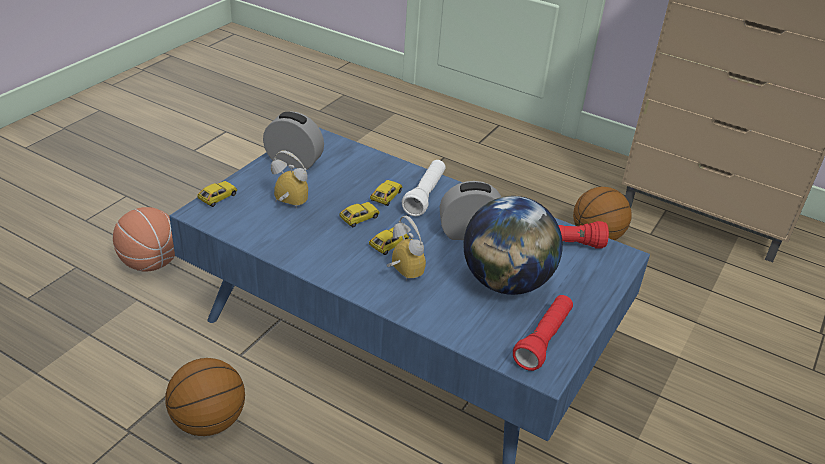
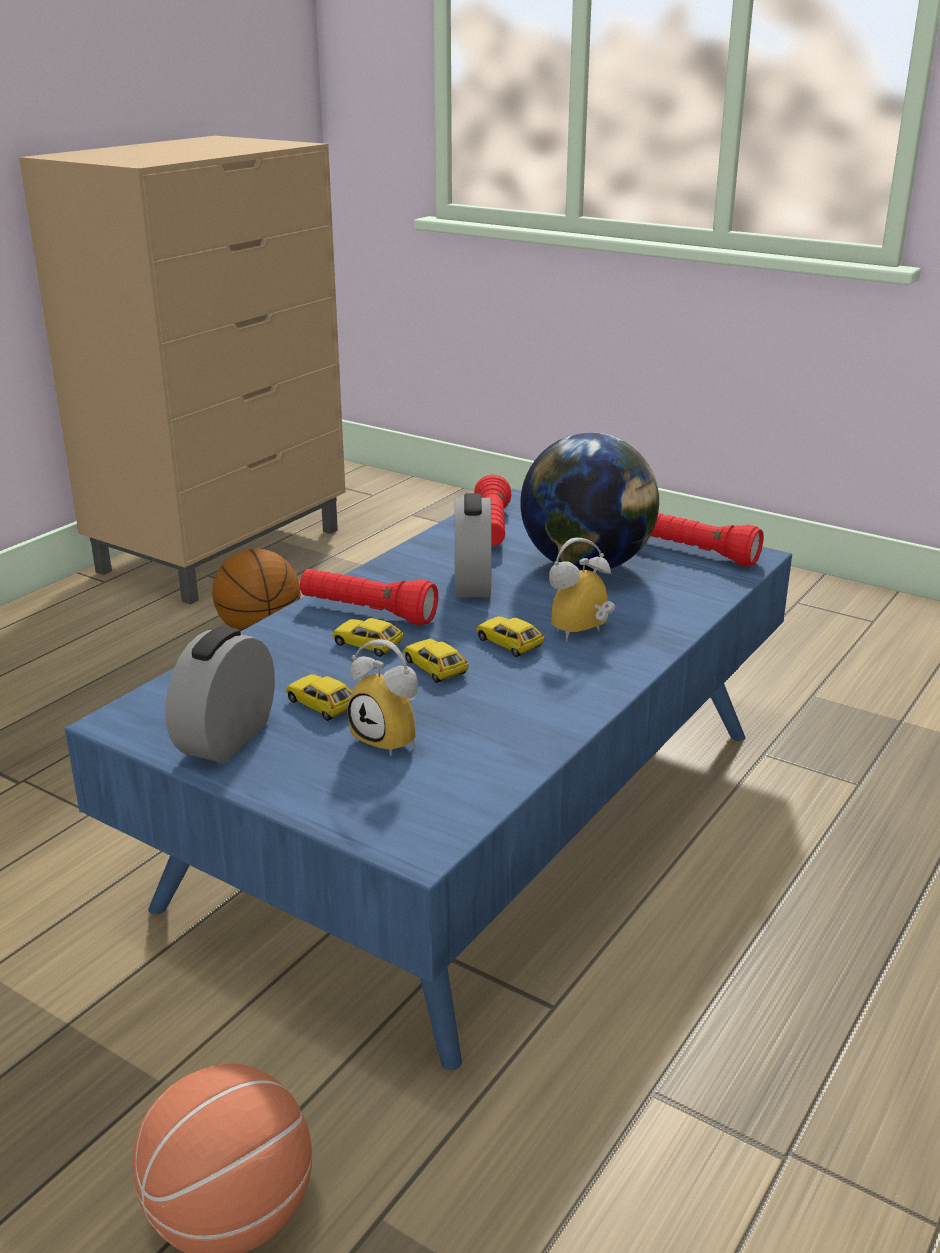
camera: 85 degrees left, 10 degrees down
(209, 421) = (730, 1033): basketball -> none
(218, 197) = (361, 825): toy car -> toy car (322, 704)
(287, 205) = (392, 739): alarm clock -> alarm clock turned 75 degrees counterclockwise
(425, 196) = (367, 612): white flashlight -> red flashlight

